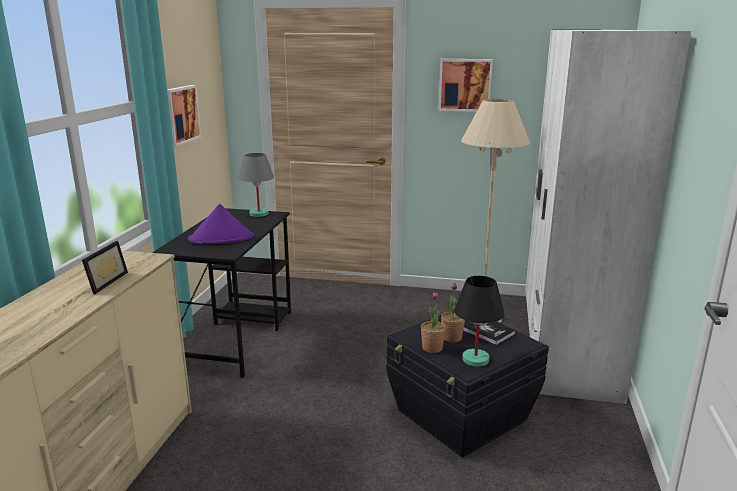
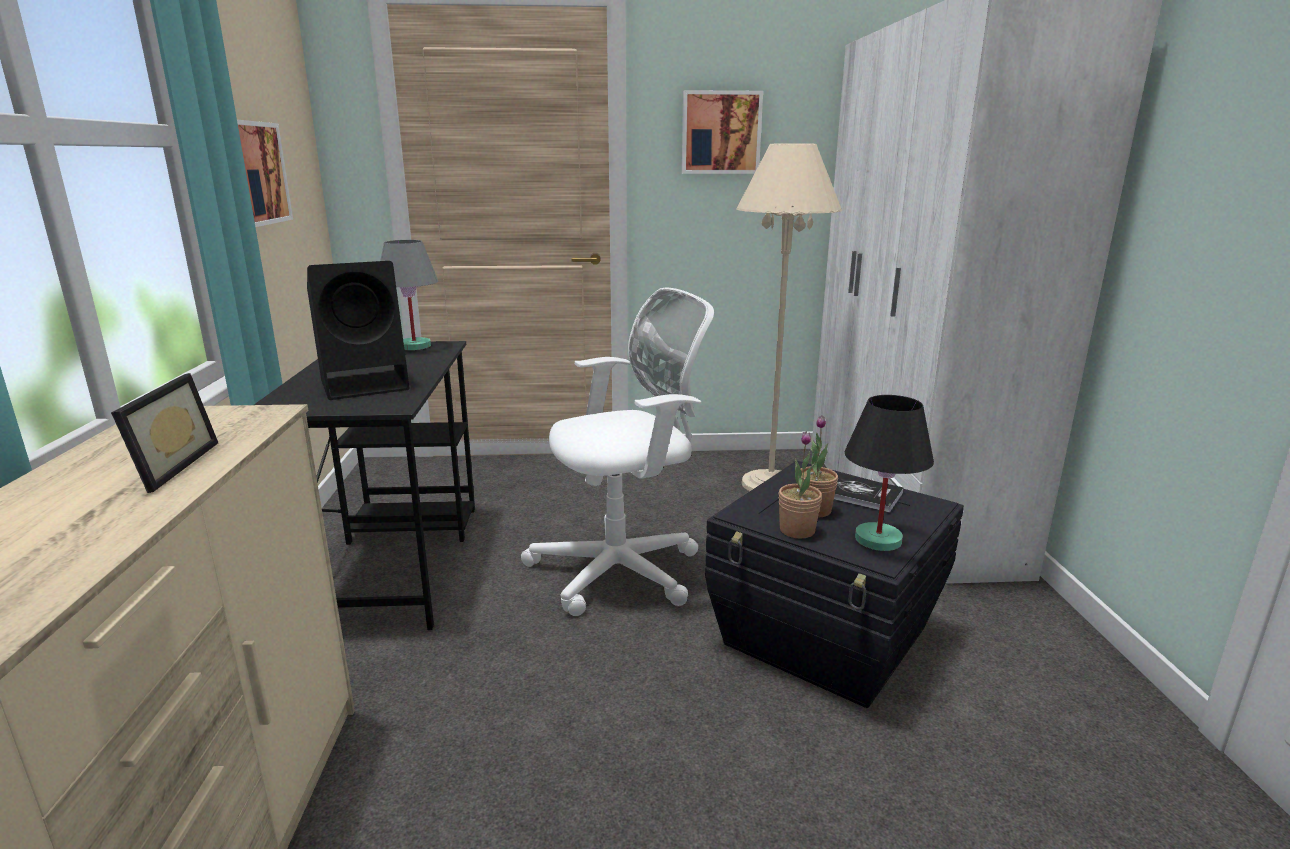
camera: 15 degrees left, 0 degrees up
(221, 238) = (367, 384): purple hat -> black speaker
(361, 360) = (624, 570): none -> white office chair

